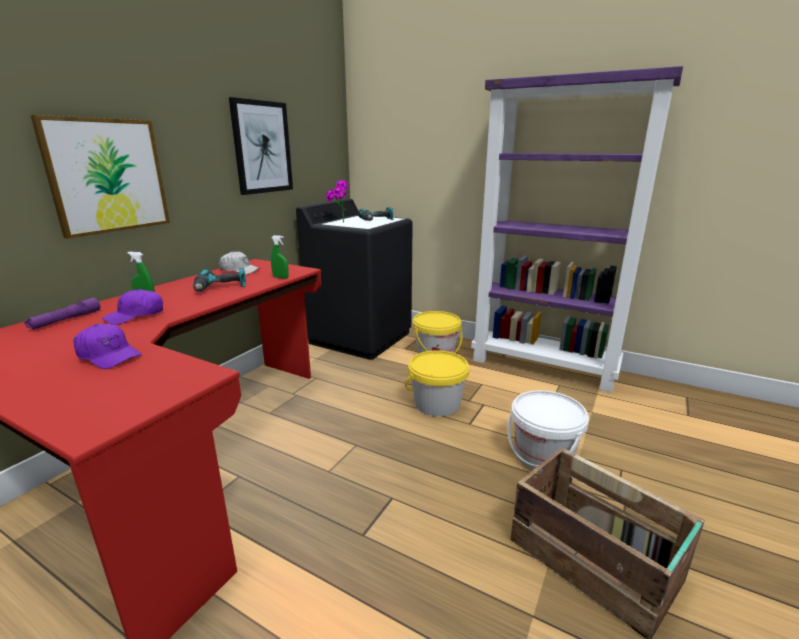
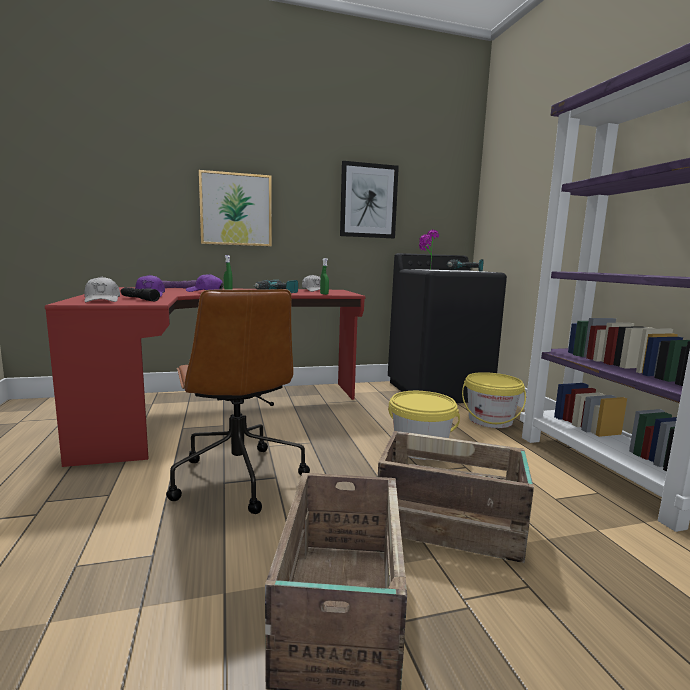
camera: 45 degrees right, 10 degrees down
(105, 400) = (102, 300): none -> white cap
(144, 373) = (139, 299): none -> black flashlight
(364, 521) = (237, 477): none -> brown office chair
(542, 456) = (451, 524): white bucket -> crate

